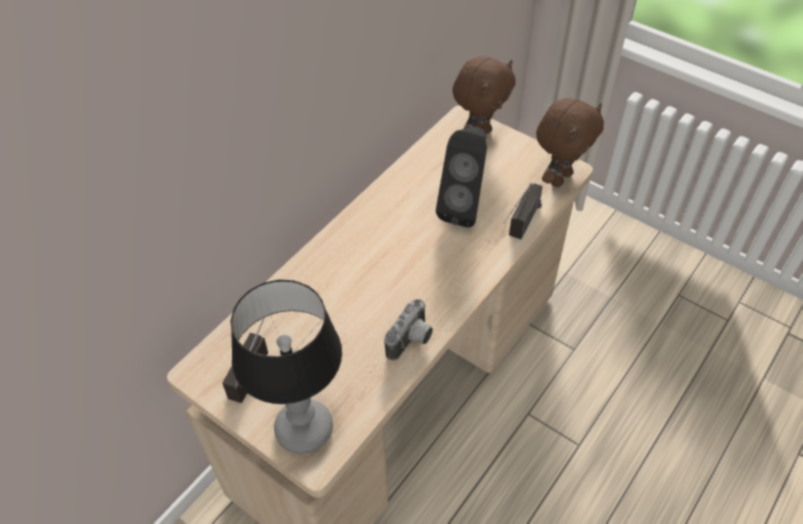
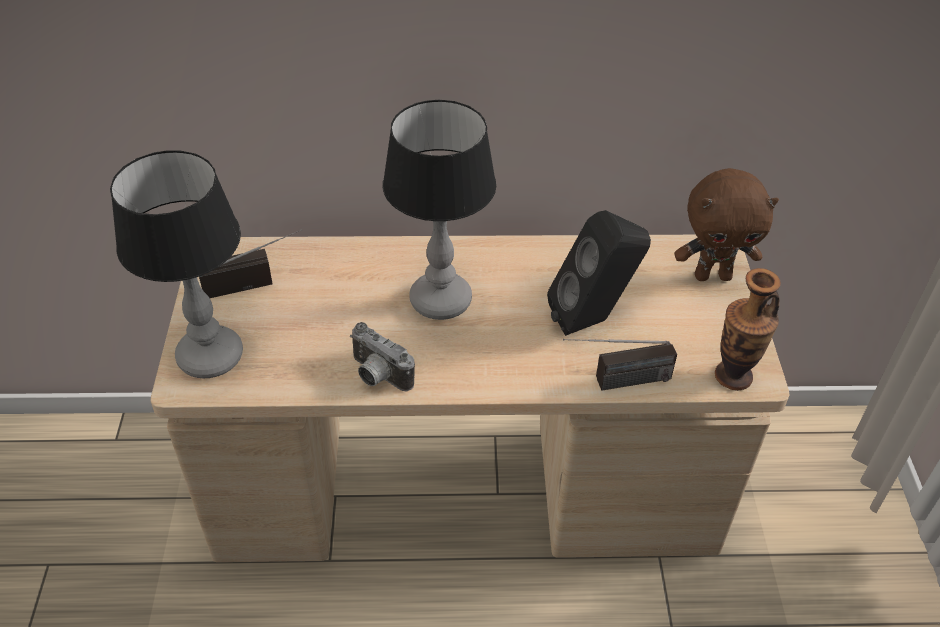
camera: 50 degrees right, 5 degrees down
(376, 270) = (439, 300): none -> table lamp
(412, 341) = (377, 376): camera -> camera turned 45 degrees clockwise
(559, 178) = (733, 376): brown plush toy -> vase

